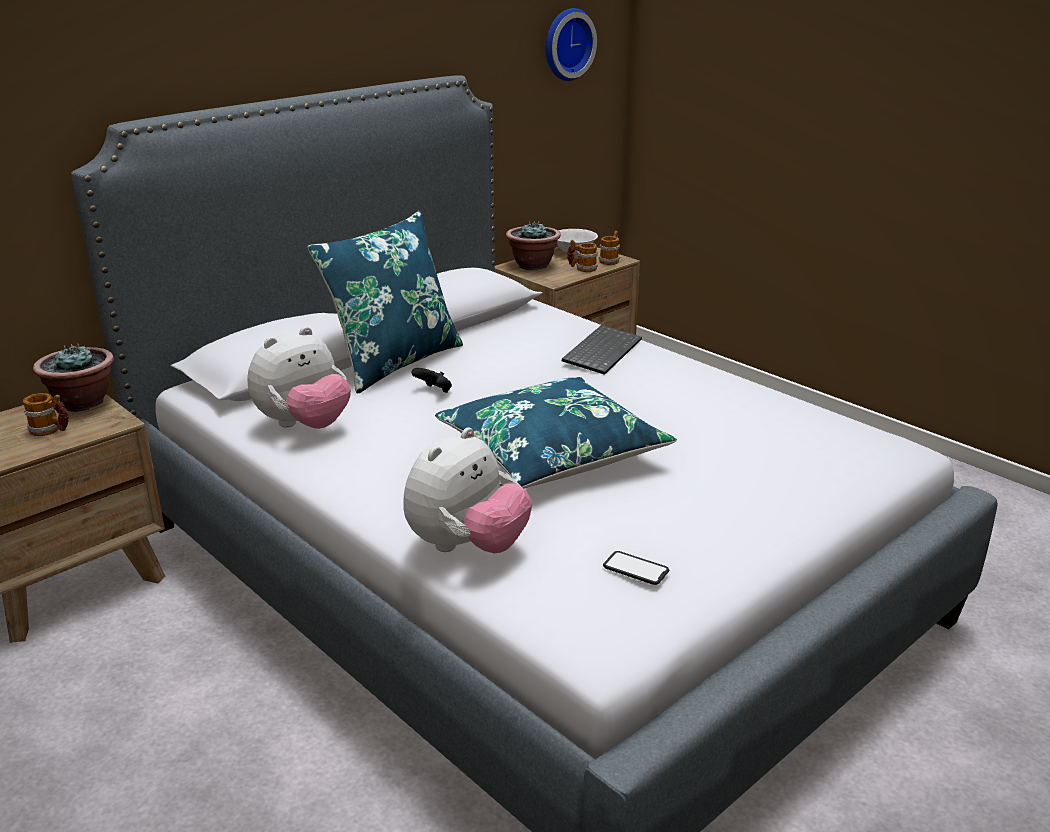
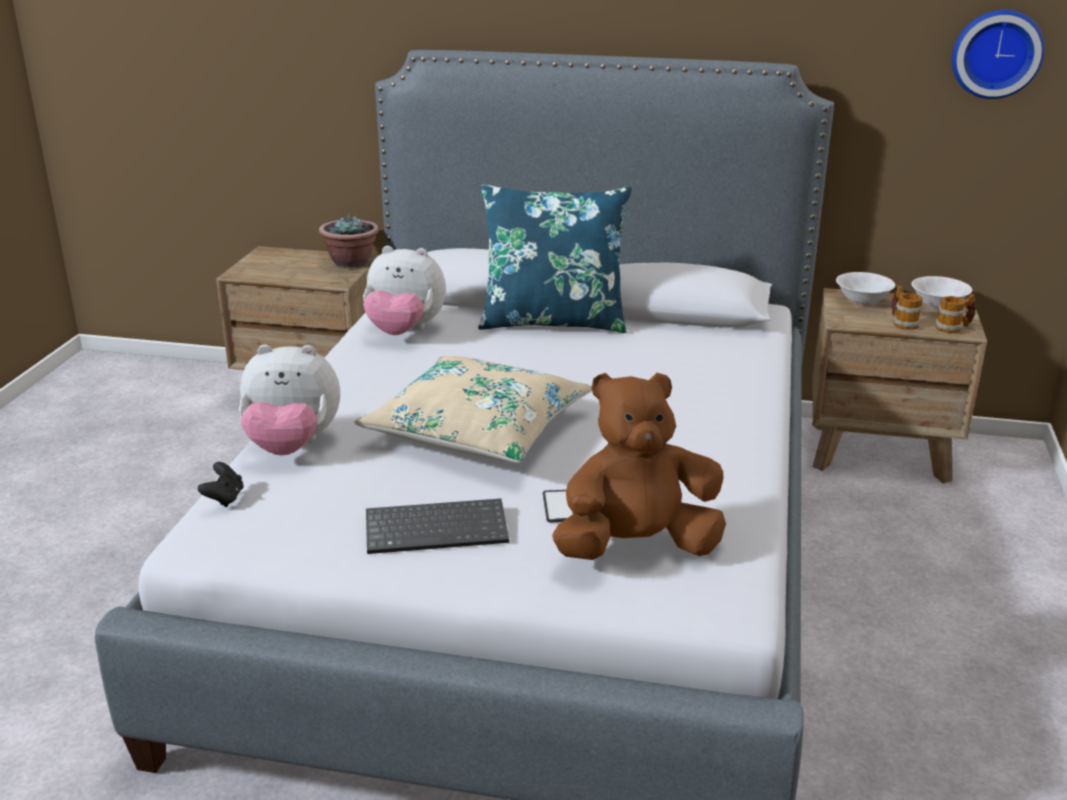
camera: 55 degrees right, 0 degrees up
(50, 430) = (305, 270): mug -> none
(434, 391) = (523, 352): black game controller -> black game controller (224, 498)
(532, 265) = (862, 301): potted plant -> white bowl
(552, 452) = (478, 429): blue pillow -> beige pillow
(601, 351) = (713, 389): keyboard -> keyboard (438, 528)
(635, 569) = (319, 520): phone -> phone (559, 507)
(800, 454) = (637, 547): none -> brown plush toy

